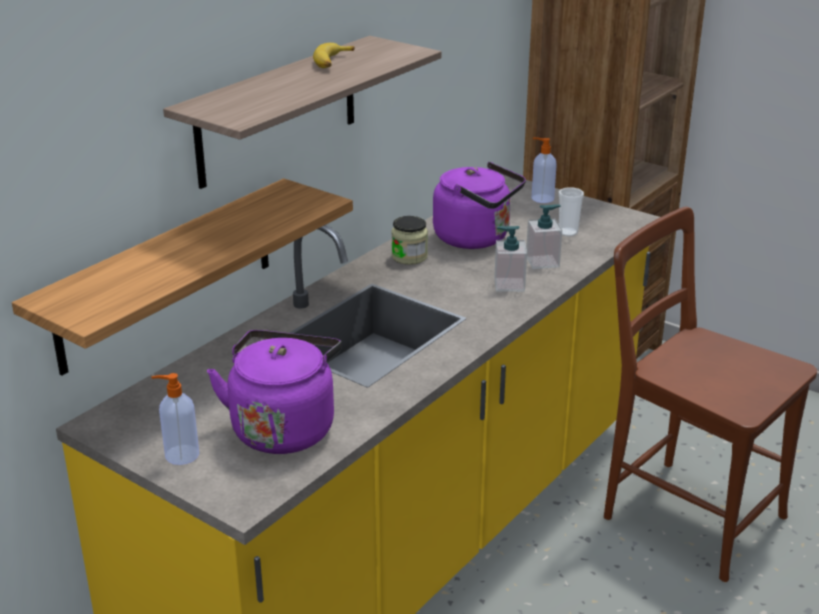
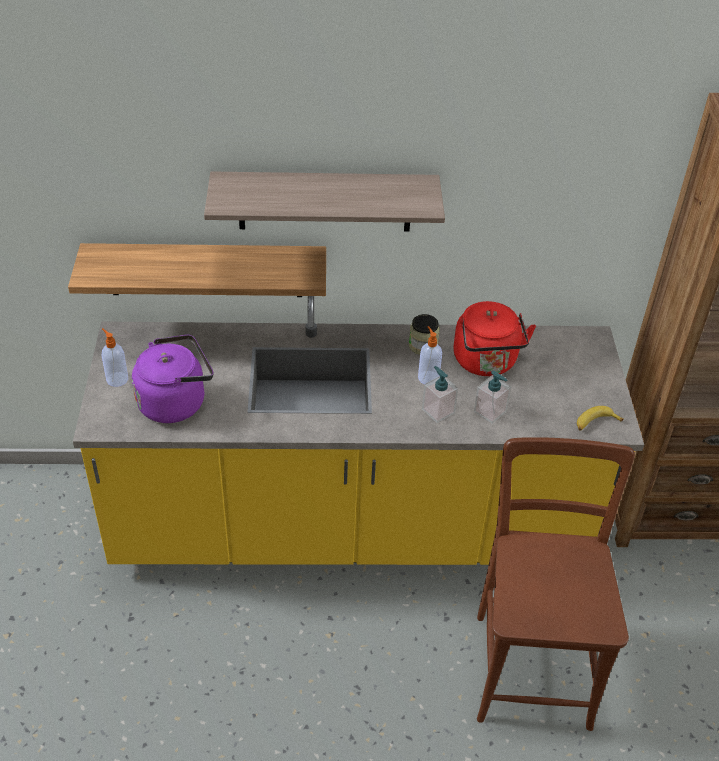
camera: 50 degrees right, 15 degrees up
(332, 62) = (361, 187): banana -> banana (595, 423)
(476, 238) = (486, 363): purple kettle -> red kettle
(541, 198) = (591, 364): soap dispenser -> soap dispenser (428, 377)
(568, 232) = (552, 403): cup -> none

